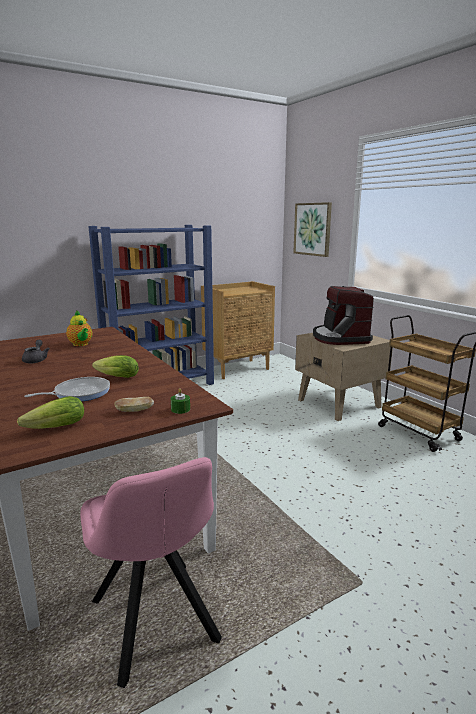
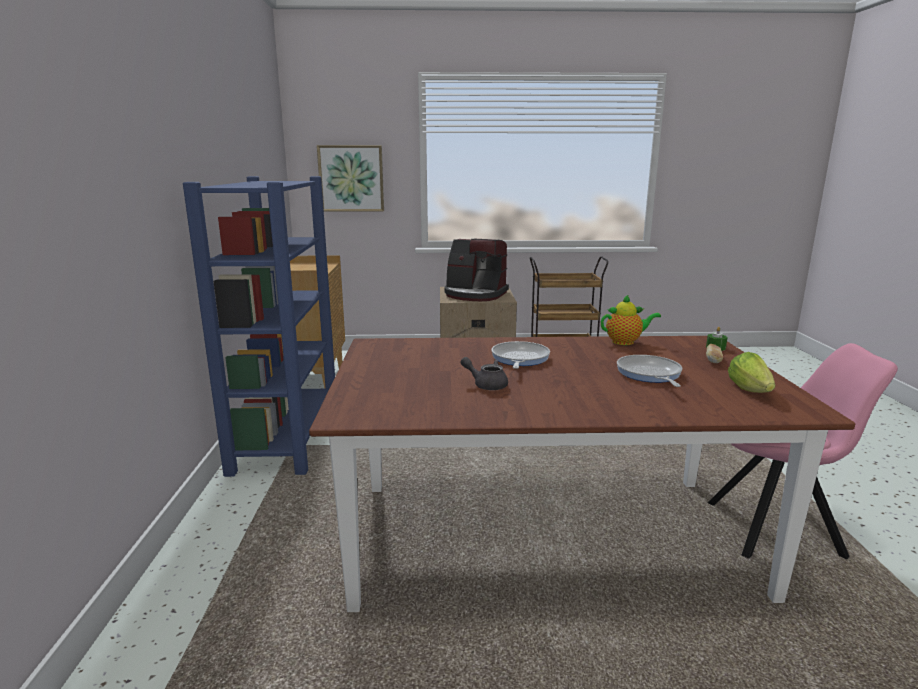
camera: 60 degrees left, 0 degrees up
(81, 344) = (436, 359): teapot -> teapot (625, 342)
(94, 359) = (519, 359): none -> frying pan
(115, 377) = (603, 357): lettuce -> none

